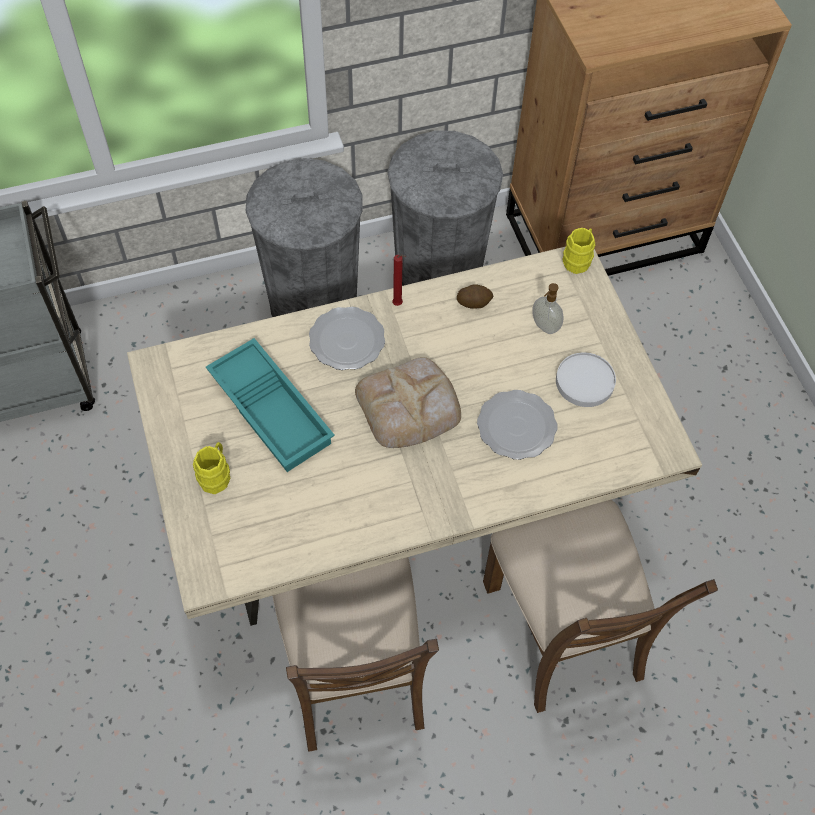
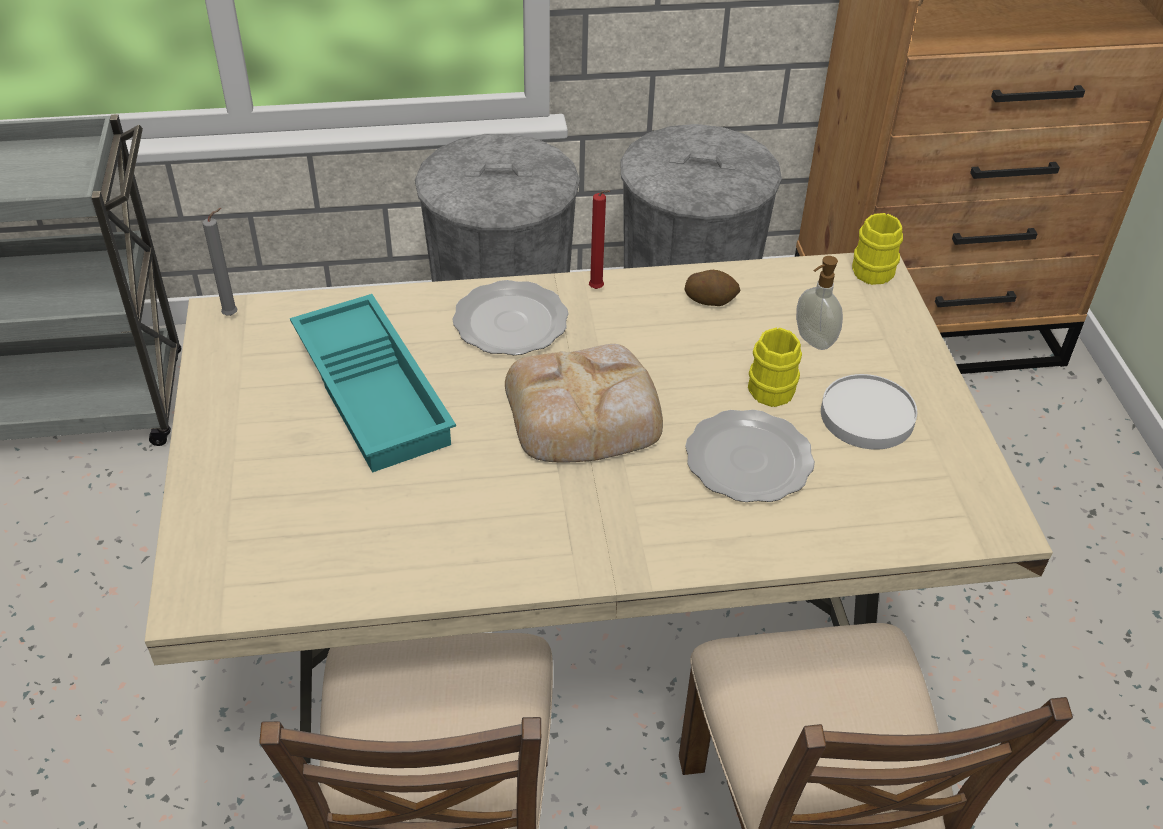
camera: 10 degrees right, 15 degrees down
(161, 362) = (233, 315): none -> grey candle
(216, 474) = (262, 461): yellow mug -> yellow mug (774, 385)

